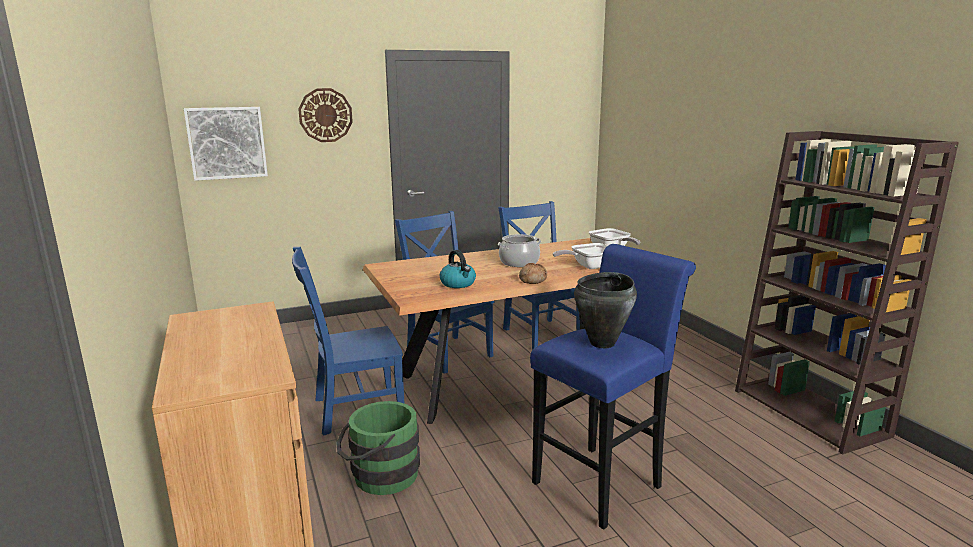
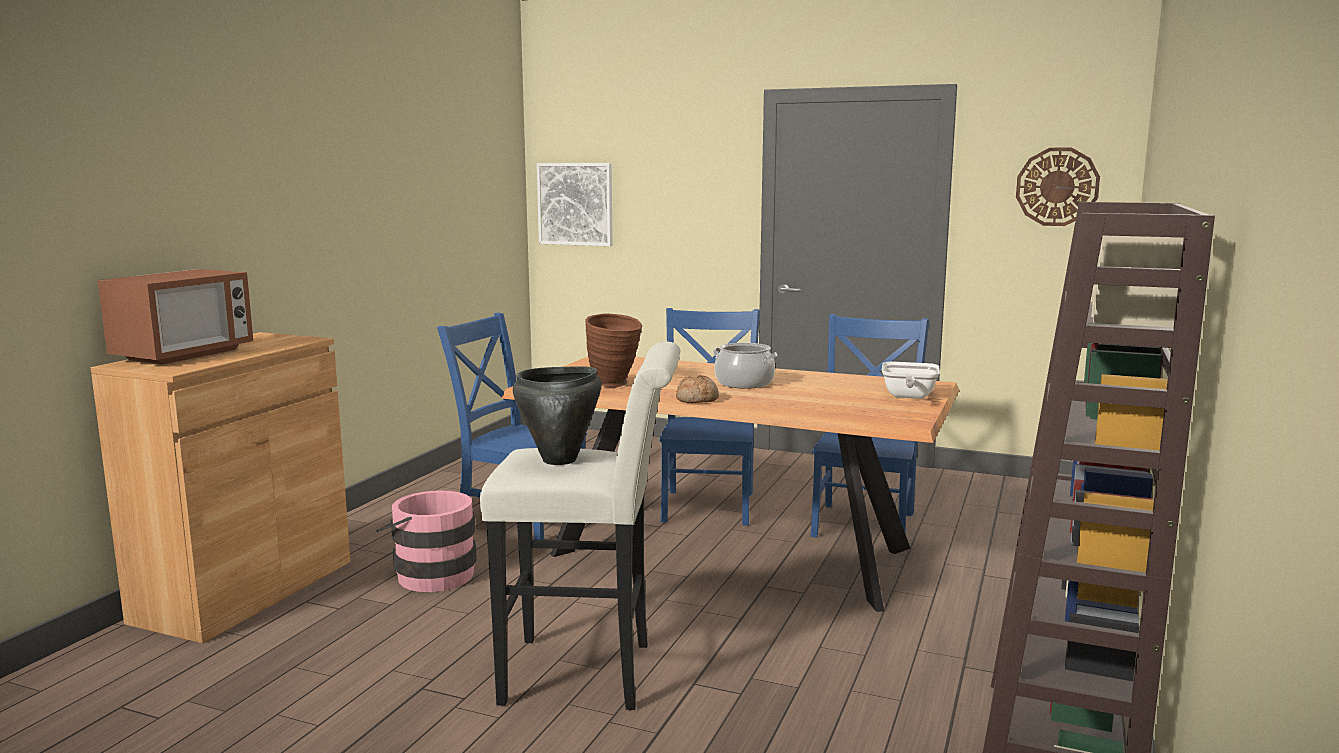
camera: 45 degrees right, 5 degrees down
(203, 359) = (184, 355): none -> microwave
(325, 115) = (683, 175): wall clock -> wall clock (1057, 187)
(379, 476) = (429, 574): green bucket -> pink bucket
(458, 284) = (614, 385): kettle -> brown vase
(588, 267) = (808, 404): frying pan -> none
(603, 481) = (590, 674): blue stool -> white stool

